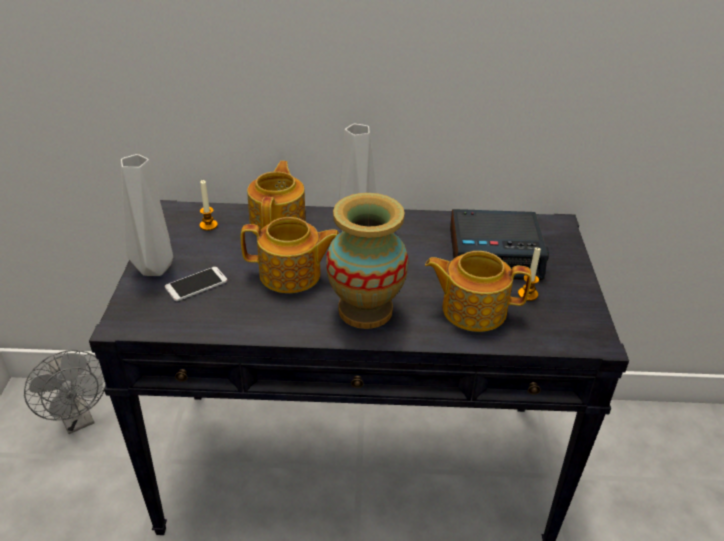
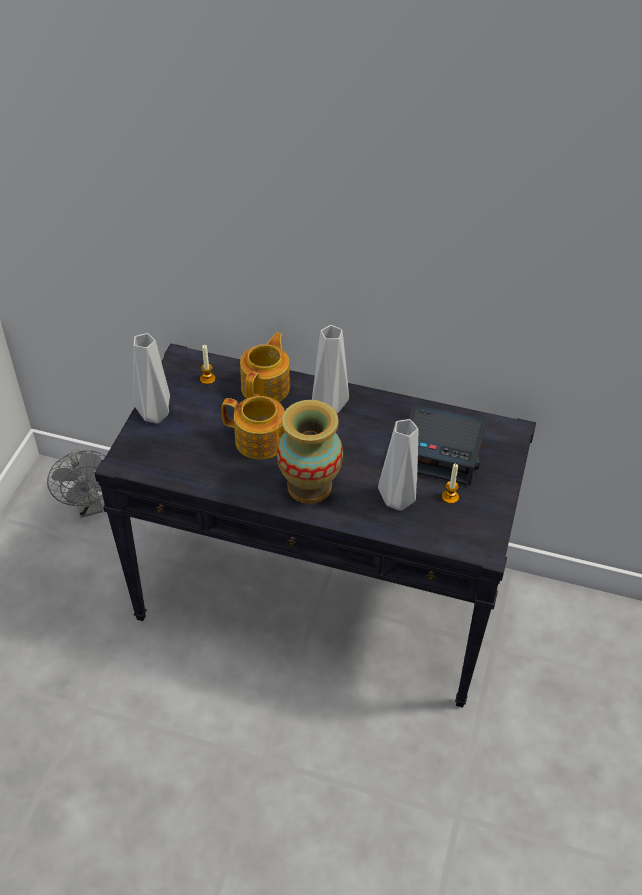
camera: 15 degrees right, 10 degrees up
(196, 284) = (183, 437): phone -> none
(472, 309) = (397, 502): teapot -> grey vase

